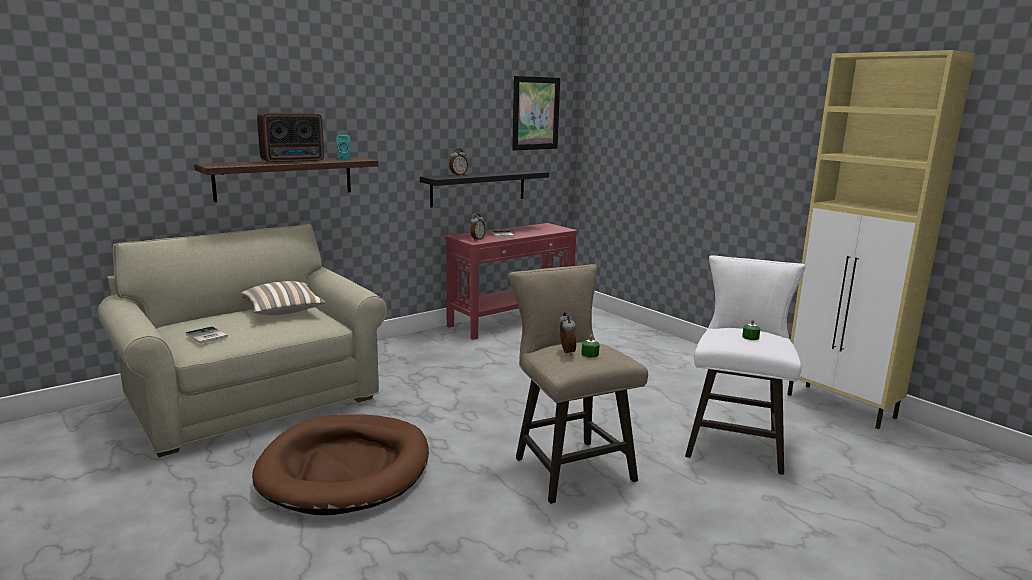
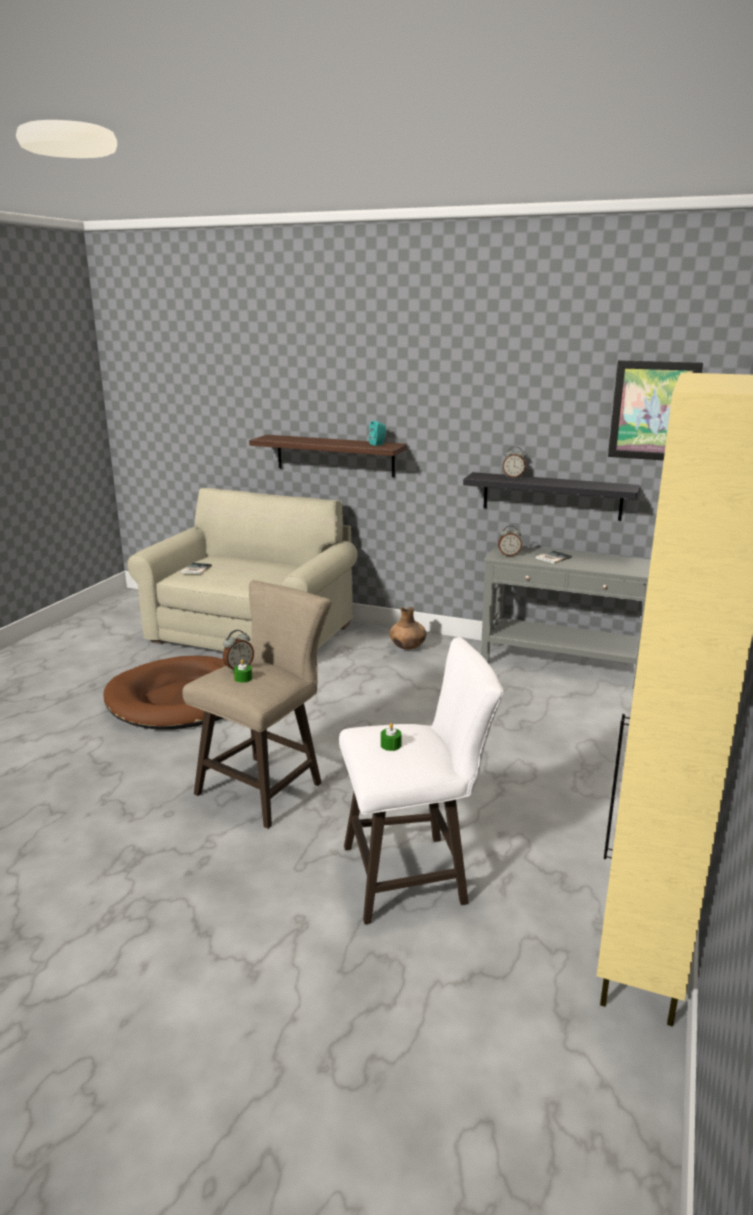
camera: 60 degrees right, 5 degrees up
(283, 312) = (270, 570): pillow -> none
(294, 161) = (329, 441): radio -> none
(404, 351) = (408, 647): none -> brown vase
(512, 321) = (563, 666): red console table -> grey console table

